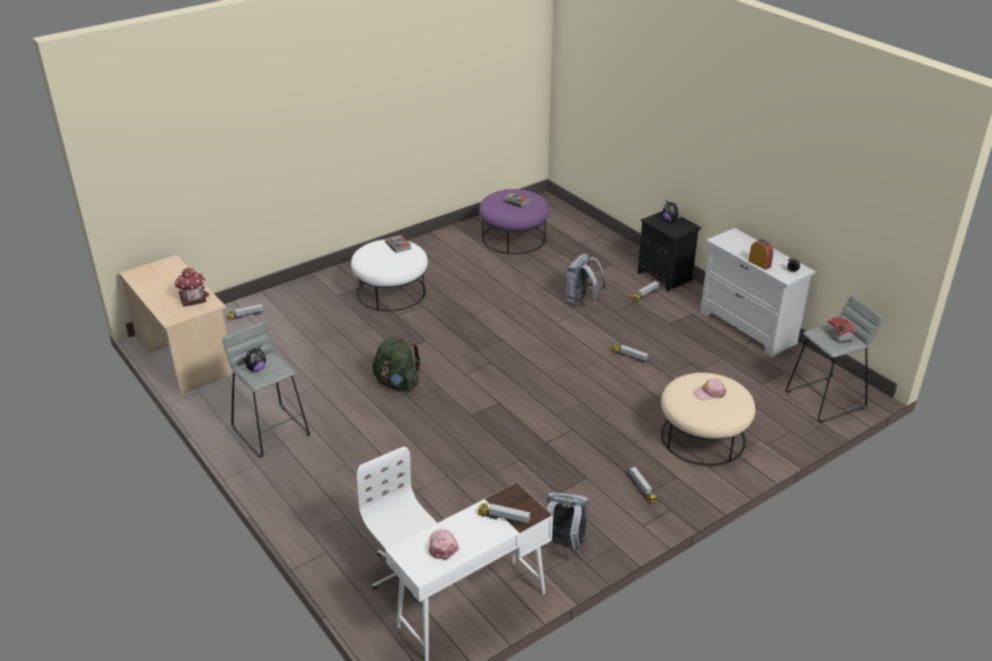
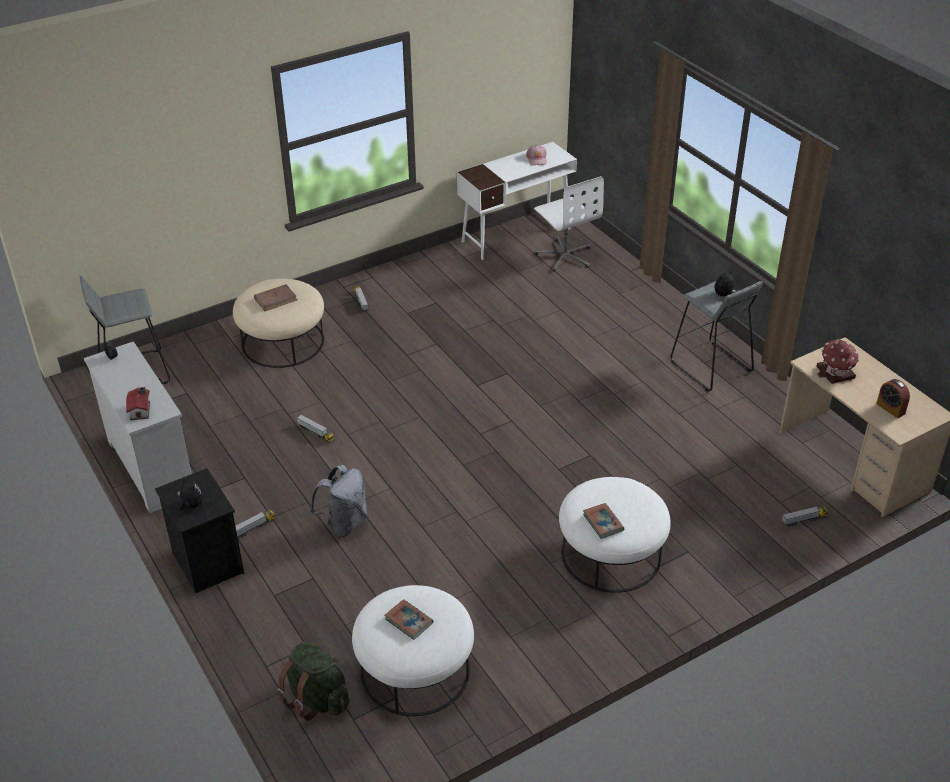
camera: 175 degrees left, 5 degrees up
(397, 383) = (588, 412): green backpack -> green backpack (317, 699)
(504, 518) = (492, 171): toy truck -> none
(514, 237) = (414, 670): purple ottoman -> white ottoman
(563, 546) = (440, 267): grey backpack -> none
(709, 393) = (276, 299): pink cap -> brown book
(759, 264) = (142, 371): alarm clock -> alarm clock (890, 408)
(839, 336) = (120, 303): toy house -> toy house (141, 410)

